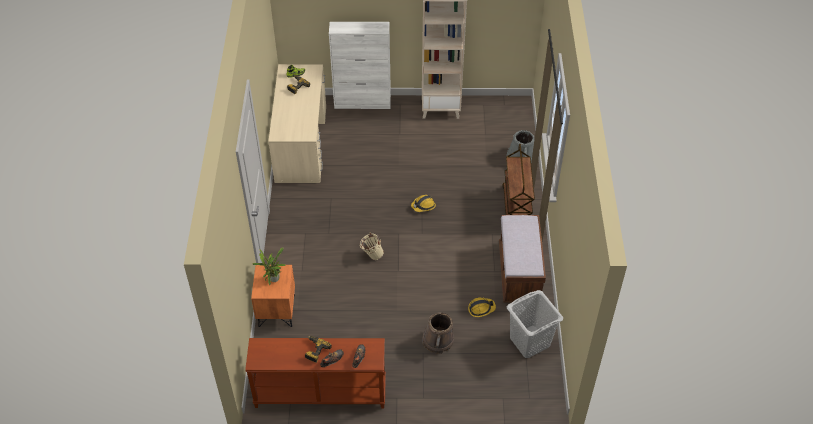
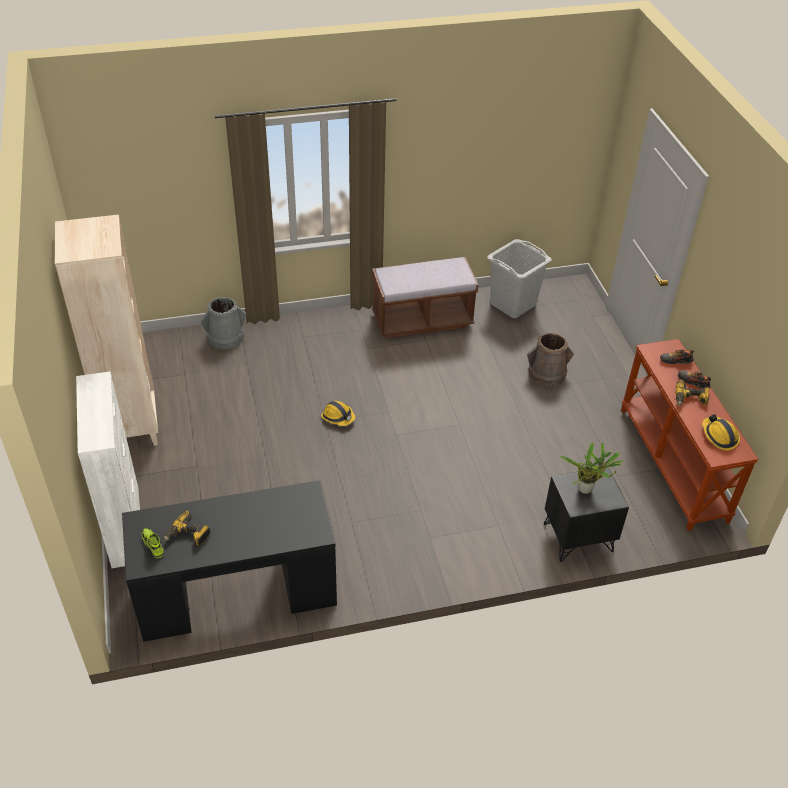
camera: 105 degrees left, 5 degrees down
(276, 310) = (578, 538): orange nightstand -> black nightstand
(301, 143) = (236, 589): beige desk -> black desk
(371, 255) = (443, 455): beige bucket -> none
(481, 309) = (485, 344): hard hat -> hard hat (719, 436)
(516, 208) = (319, 332): brown cart -> none

